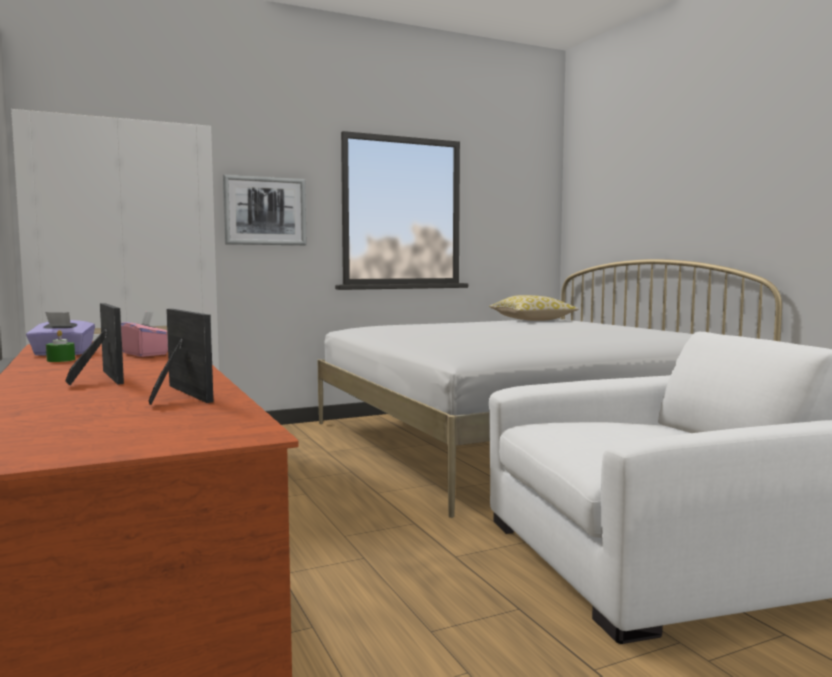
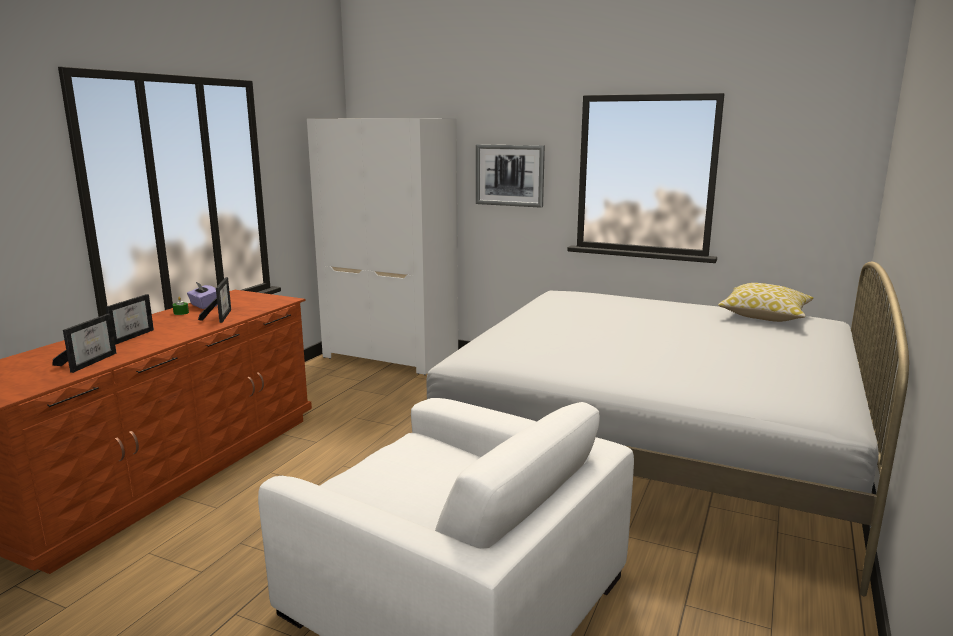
camera: 50 degrees right, 10 degrees up
(145, 354) = (220, 316): pink tissue box -> picture frame

